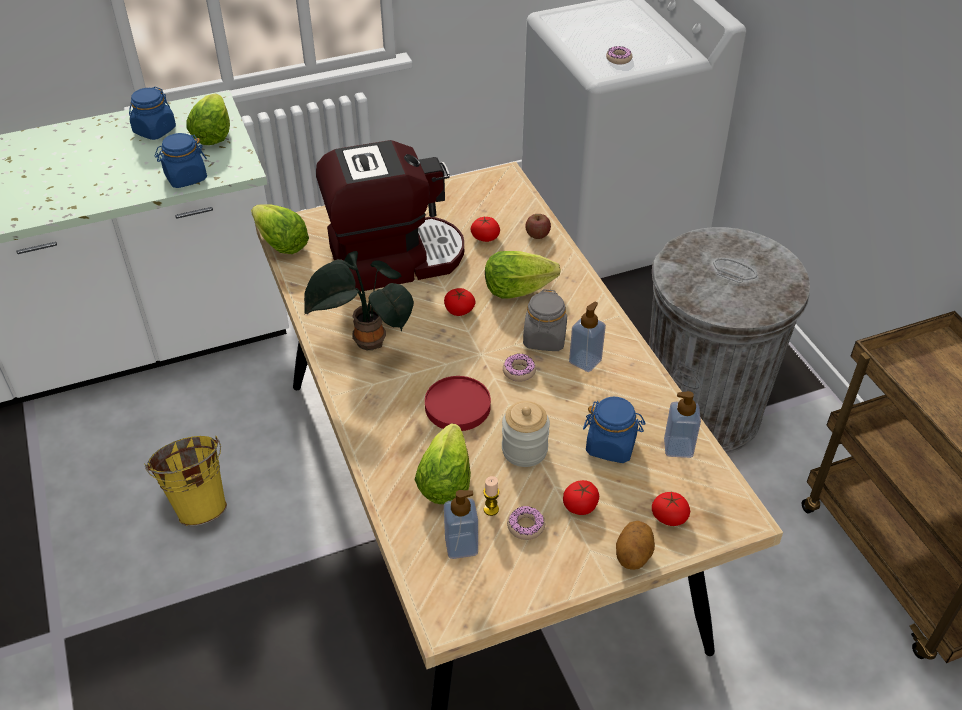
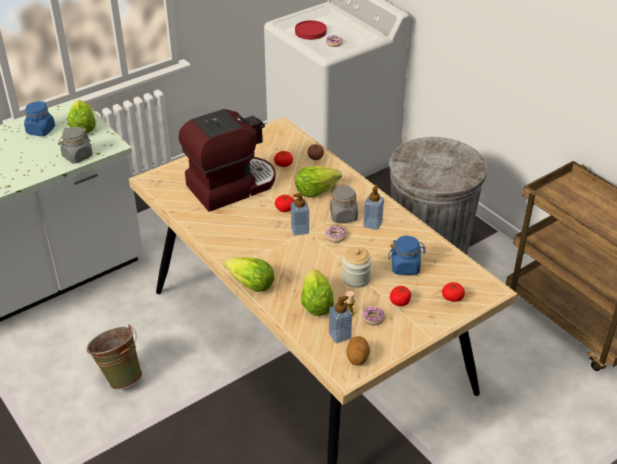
camera: 15 degrees left, 5 degrees down
(185, 177) = (77, 156): blue jar -> grey jar
(199, 504) = (120, 376): yellow bucket -> green bucket
(281, 244) = (153, 189): lettuce -> lettuce (251, 285)
(366, 343) = (234, 237): potted plant -> none
(457, 407) = (306, 262): red plate -> red plate (310, 32)
(633, 556) = (440, 321): potato -> potato (357, 358)
(678, 447) = (444, 261): soap dispenser -> soap dispenser (300, 230)

